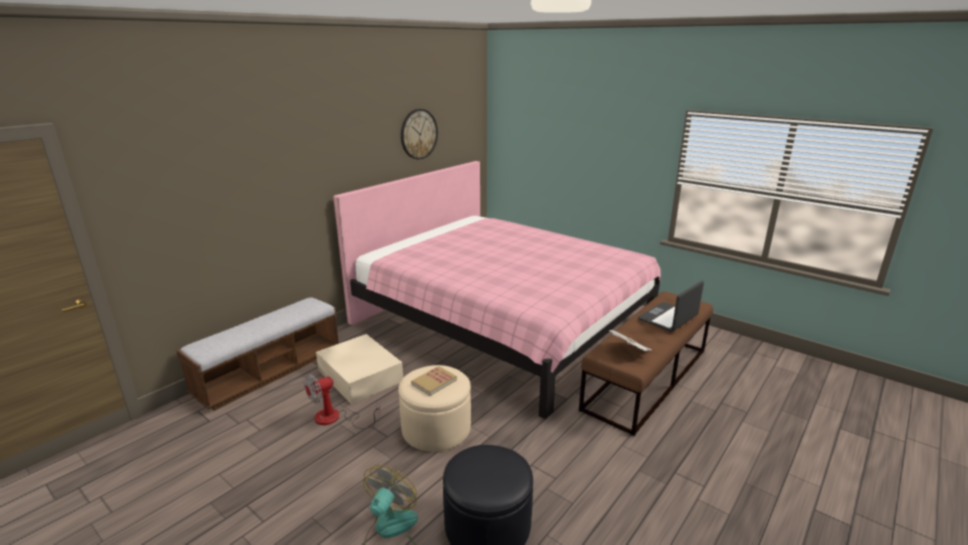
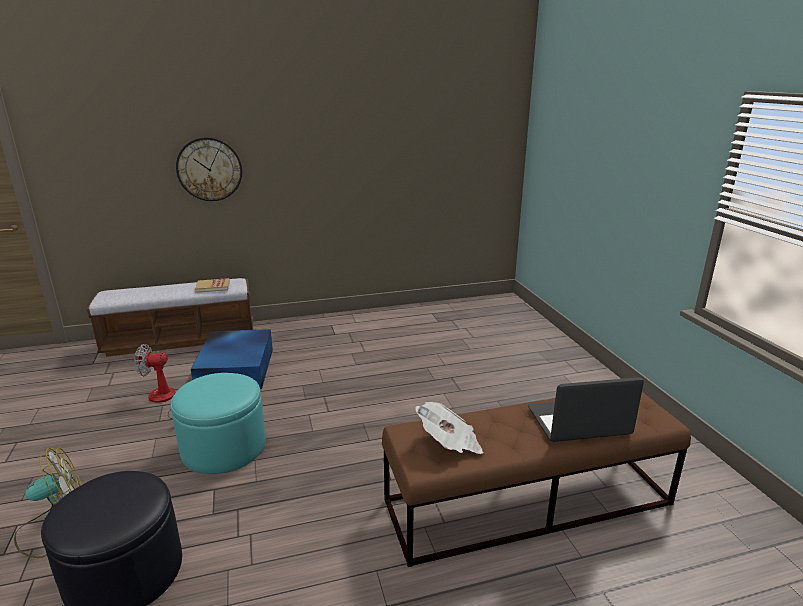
camera: 35 degrees right, 0 degrees up
(360, 375) = (237, 368): beige storage box -> blue storage box
(418, 134) = (410, 120): wall clock -> wall clock (209, 169)
(434, 382) = (212, 391): book -> book (213, 287)
(436, 428) = (224, 447): beige ottoman -> turquoise ottoman
(502, 323) = (436, 365): pink bed -> none

